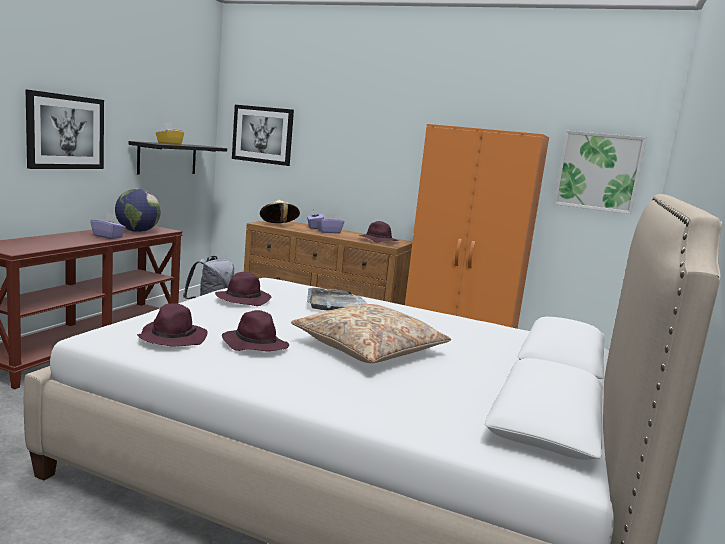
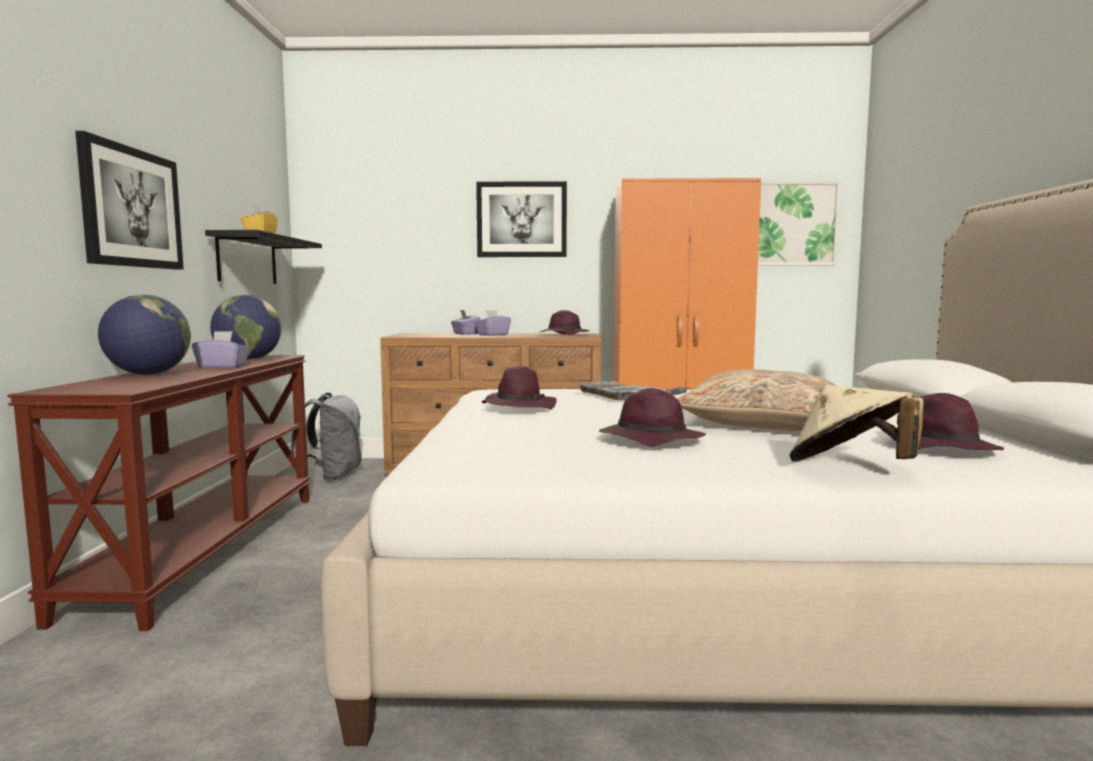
camera: 20 degrees left, 5 degrees down
(56, 237) = (148, 374): none -> globe
(172, 338) = (539, 451): purple hat -> purple hat (938, 447)
(262, 135) = (365, 224): picture -> picture (521, 220)
(278, 225) = (422, 335): beige hat -> beige hat (849, 468)

